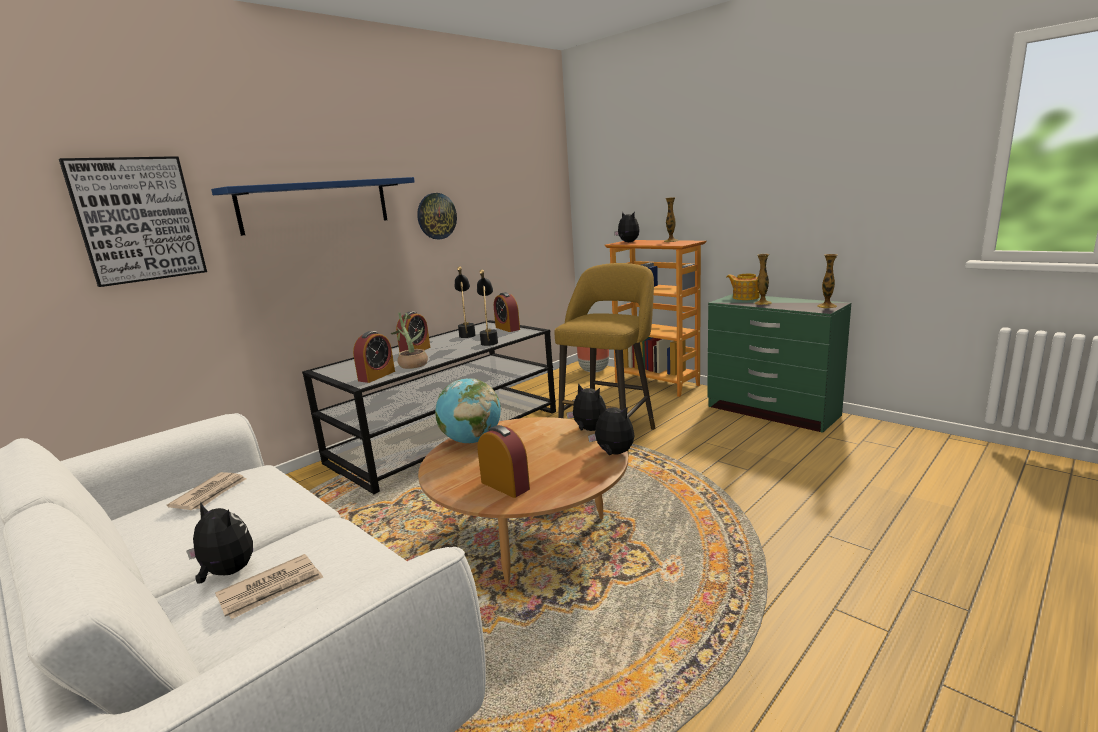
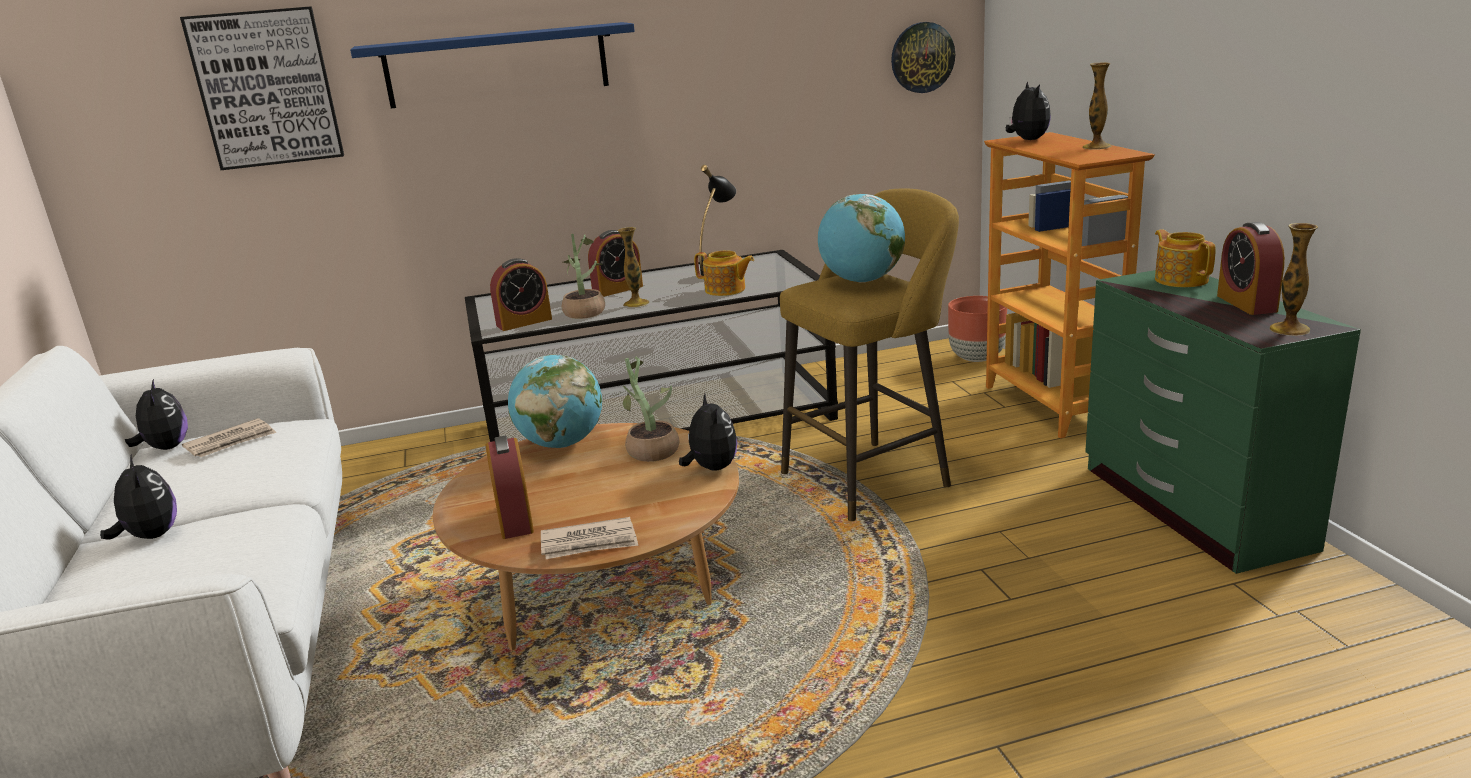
camera: 30 degrees right, 5 degrees up
(272, 589) = (152, 566): newspaper -> newspaper (589, 543)
(436, 216) = (696, 78): wall clock -> wall clock (922, 57)
(489, 341) = (725, 290): black table lamp -> teapot
(507, 328) = (780, 271): alarm clock -> alarm clock (1246, 303)
(535, 430) = (649, 449): none -> potted plant
(600, 316) = (862, 281): none -> globe
(613, 453) = (690, 514): plush toy -> plush toy (166, 448)
(763, 303) = (1185, 299): vase -> vase (636, 303)

